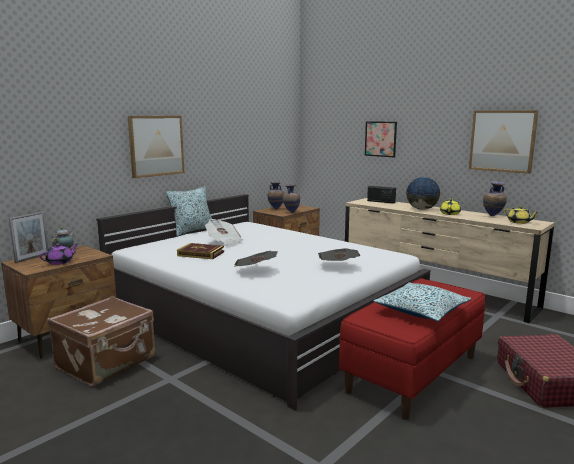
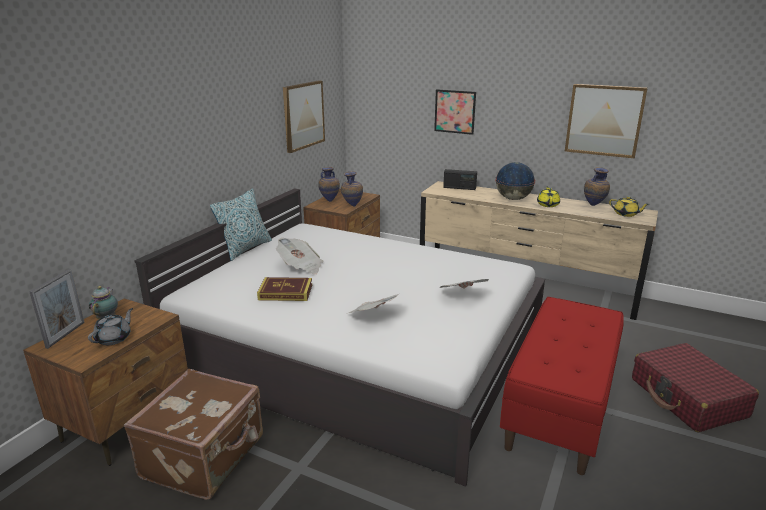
camera: 15 degrees left, 10 degrees up
(60, 262) = (114, 338): purple teapot -> grey teapot
(156, 145) = (193, 147): picture -> picture (303, 115)
(421, 311) = (579, 350): pillow -> none

